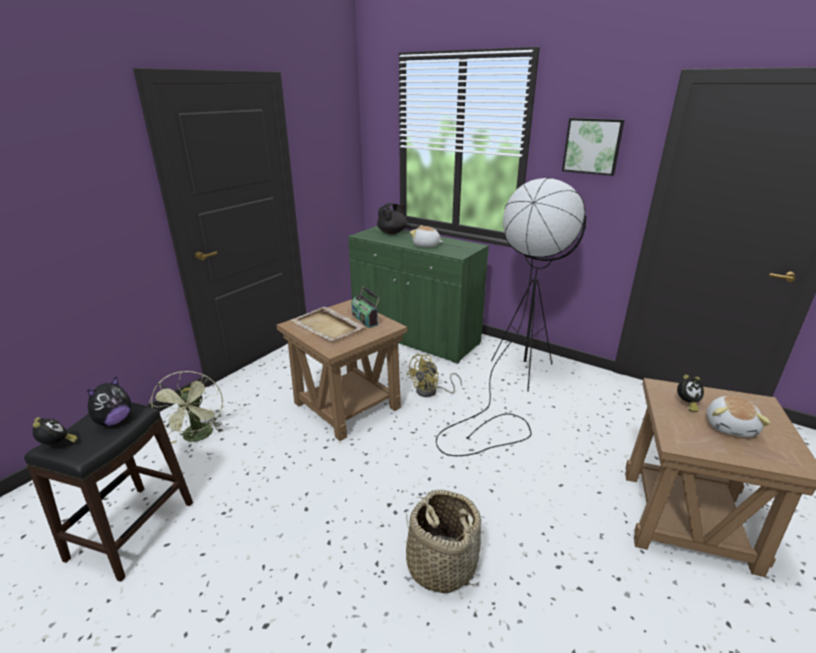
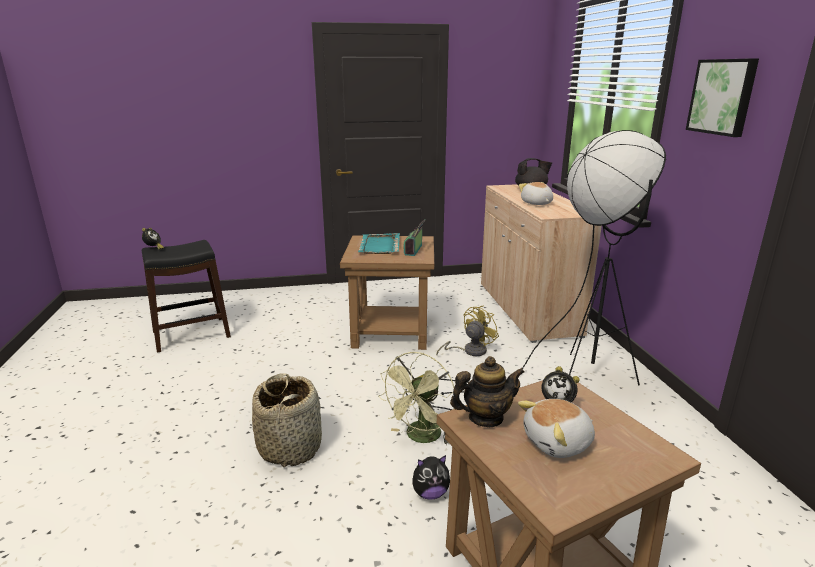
camera: 45 degrees right, 5 degrees down
(114, 421) = (188, 249): plush toy -> plush toy (430, 493)
(198, 437) = (281, 307): green fan -> green fan (421, 438)
(327, 326) = (379, 246): beige tray -> turquoise tray
(415, 337) = (527, 309): green cabinet -> beige cabinet
(431, 392) = (469, 351): yellow fan -> yellow fan turned 135 degrees clockwise
(681, 435) = (485, 418): none -> teapot

